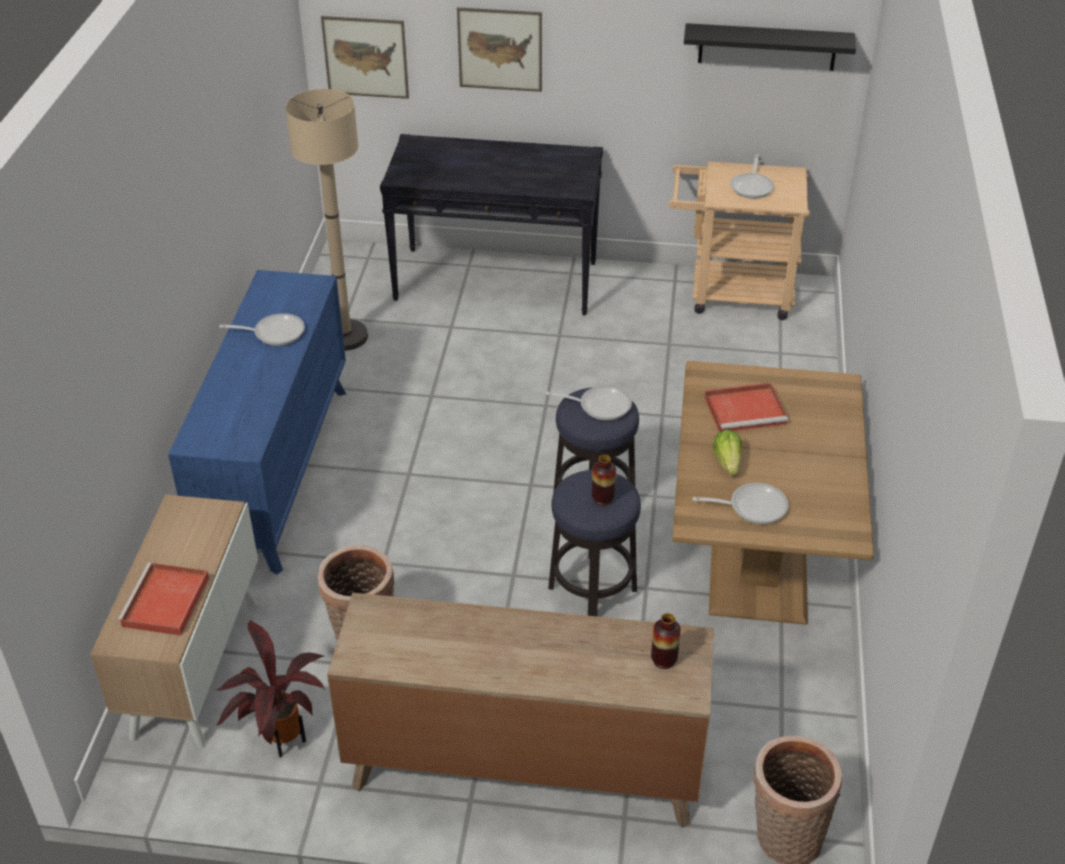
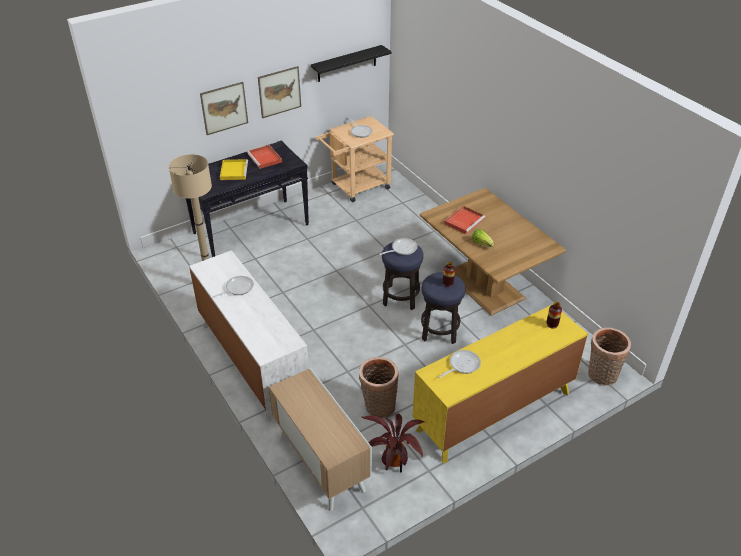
camera: 40 degrees left, 0 degrees up
(165, 603) = (332, 428): red tray -> red tray (265, 158)
(276, 471) = (252, 362): blue dresser -> white dresser
(365, 57) = (154, 137): picture -> picture (279, 92)
(475, 163) = (234, 171): none -> yellow tray
(523, 767) = (493, 411): brown dresser -> yellow dresser
(752, 507) = (510, 255): frying pan -> frying pan (462, 365)

